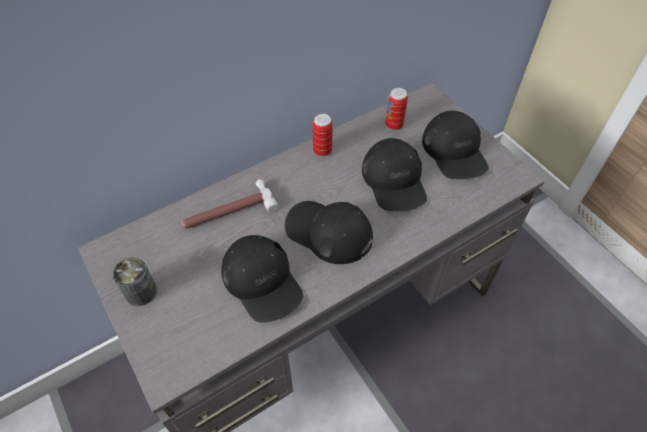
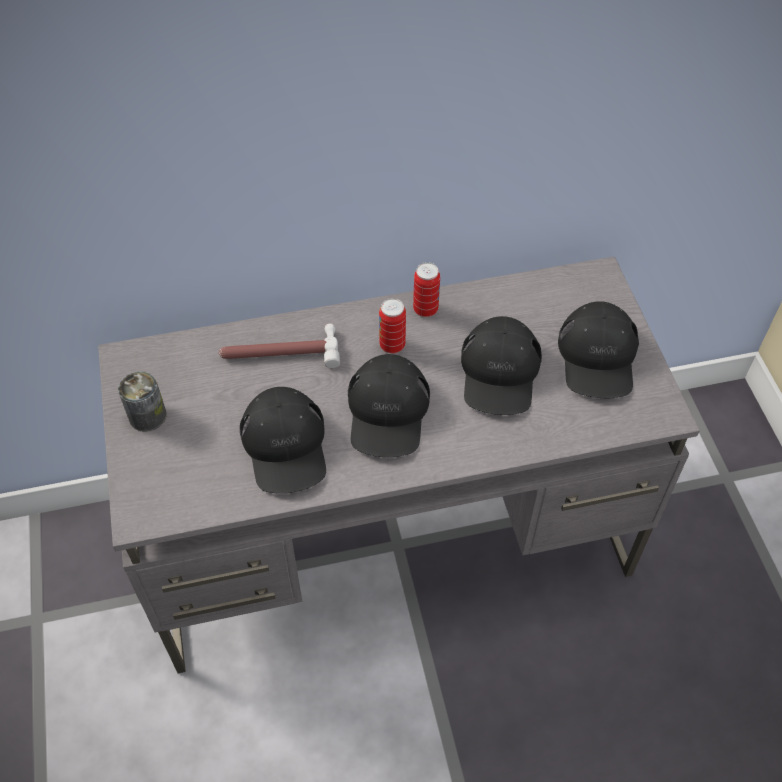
camera: 20 degrees right, 0 degrees up
(328, 232) = (388, 412): black cap -> black cap turned 135 degrees counterclockwise
(394, 125) = (534, 301): can -> can (392, 345)

